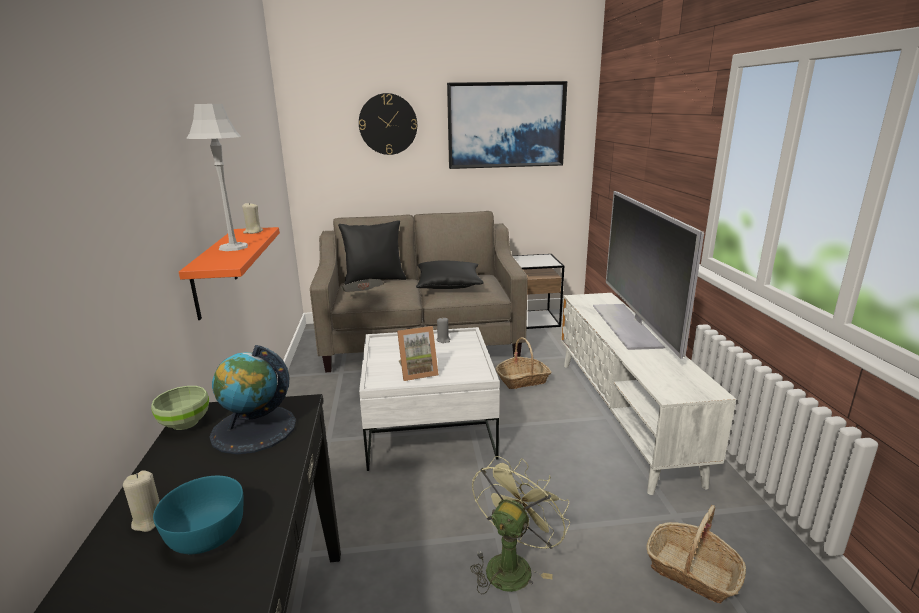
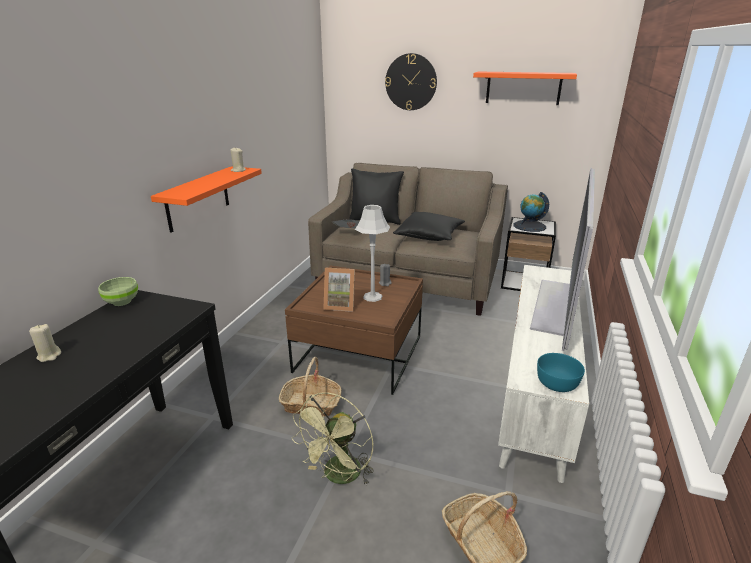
camera: 25 degrees right, 5 degrees up
(205, 534) = (64, 373): turquoise bowl -> turquoise bowl (556, 383)
(233, 247) = (207, 182): grey table lamp -> grey table lamp (373, 297)
(253, 429) = (151, 317): globe -> globe (529, 226)
(429, 428) = (359, 354): white coffee table -> brown coffee table
(506, 125) = (523, 88): picture -> orange shelf
(511, 564) = (339, 477): green fan -> green fan turned 150 degrees clockwise
(523, 380) = (468, 335): basket -> basket (311, 404)

